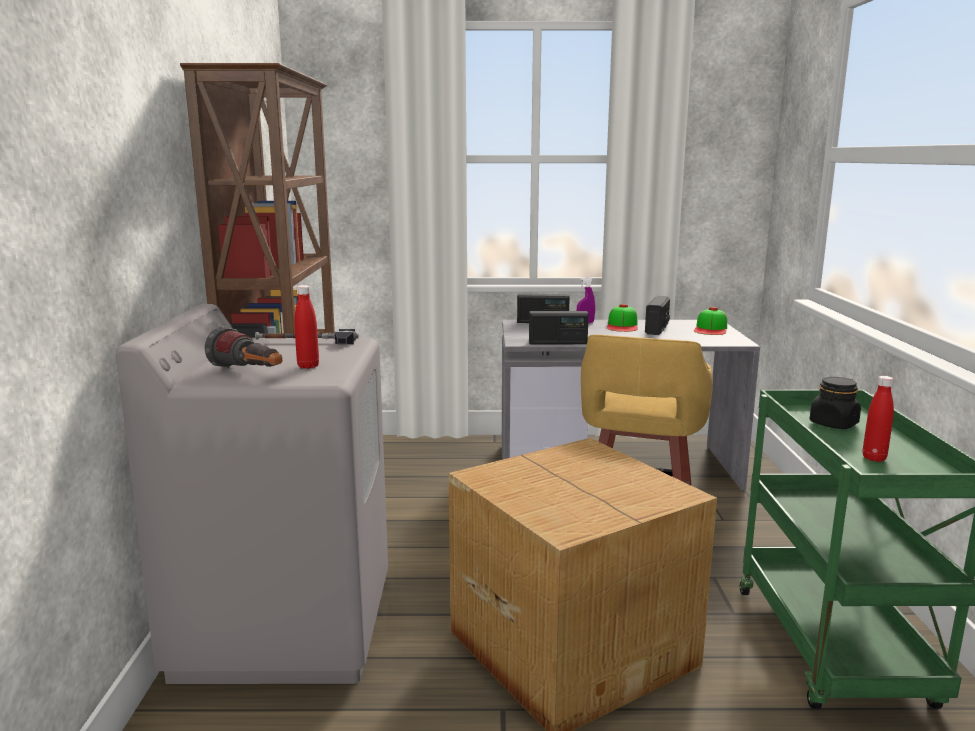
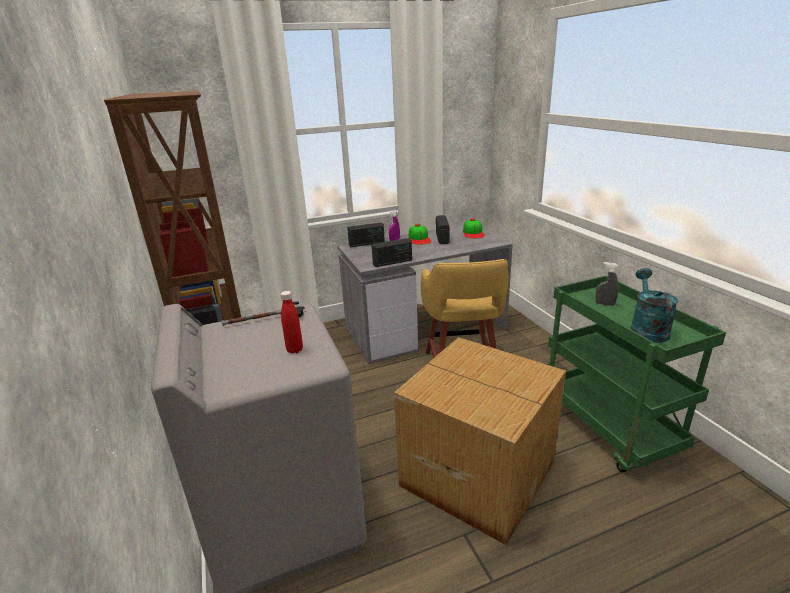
camera: 20 degrees left, 10 degrees up
(249, 373) = (256, 369): flashlight -> none
(833, 424) = (604, 304): black jar -> grey spray bottle
(874, 458) = (647, 328): red bottle -> turquoise watering can

